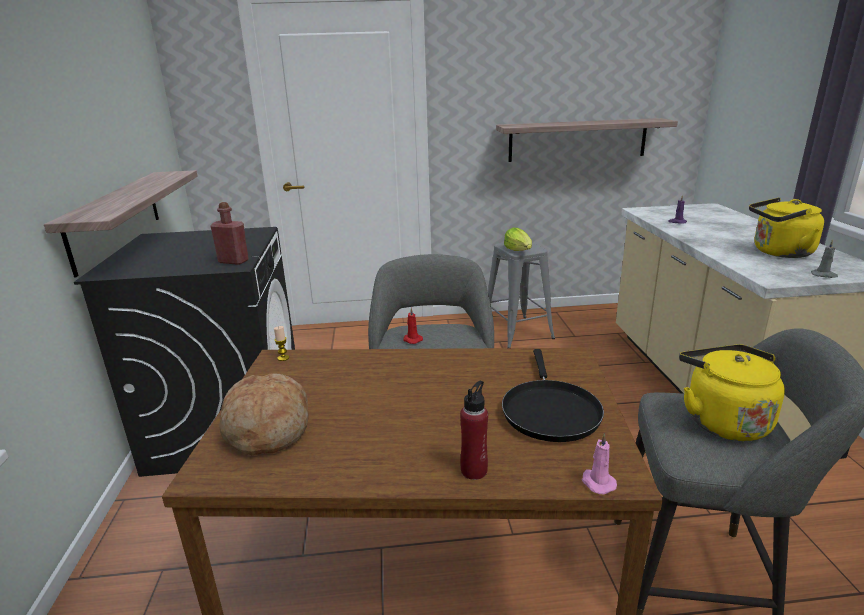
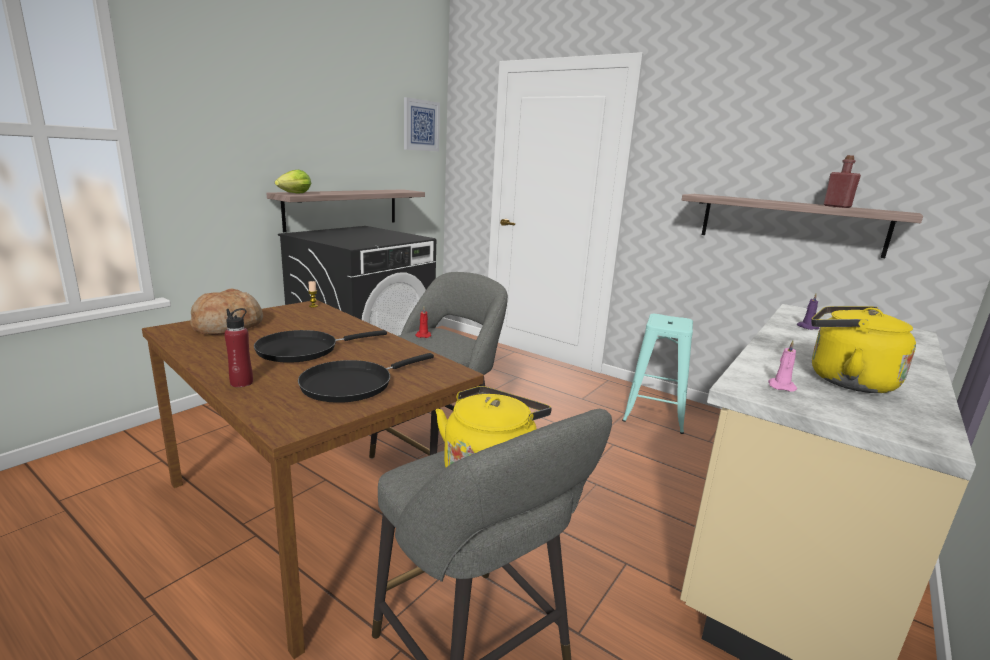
camera: 40 degrees right, 5 degrees down
(146, 80) = (420, 125): none -> picture
(233, 261) = (358, 244): red bottle -> red bottle (837, 206)
(421, 406) = (303, 350): none -> black frying pan
(517, 332) = (654, 414): grey stool -> turquoise stool
(519, 250) = (660, 323): lettuce -> lettuce (294, 194)
(597, 482) = (269, 421): pink candle -> pink candle (780, 386)
(824, 275) = (830, 410): grey candle -> none

